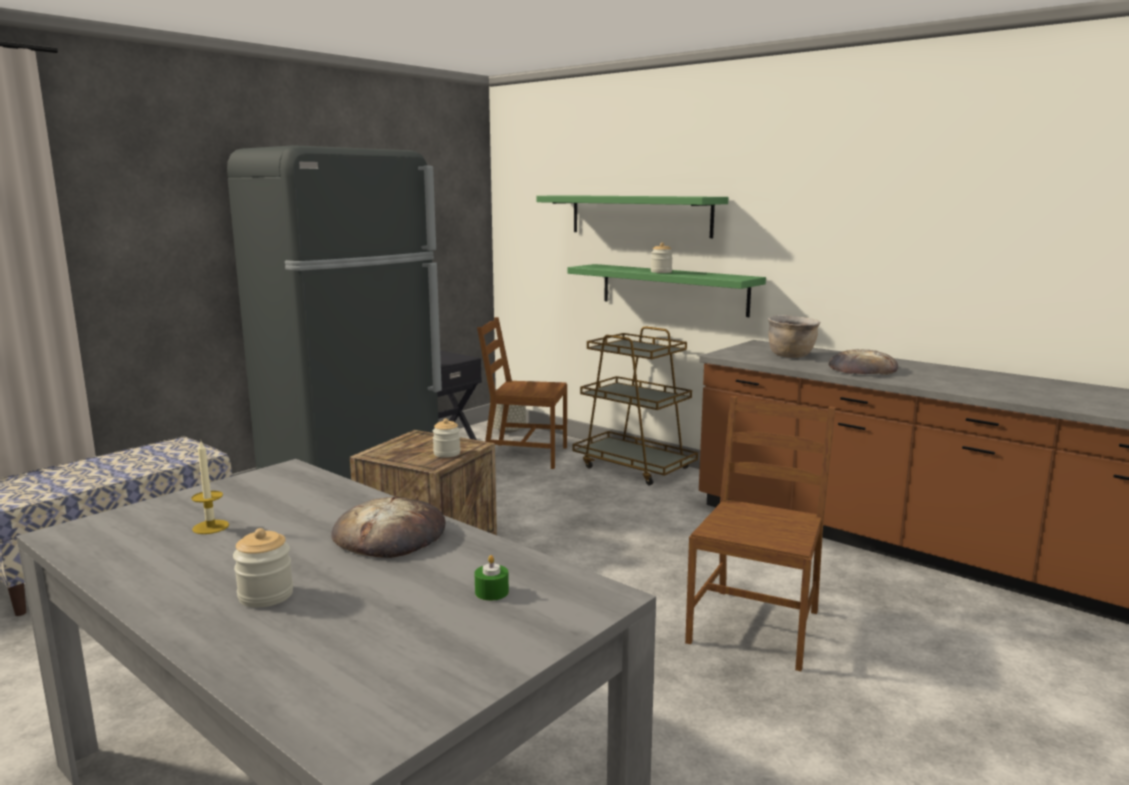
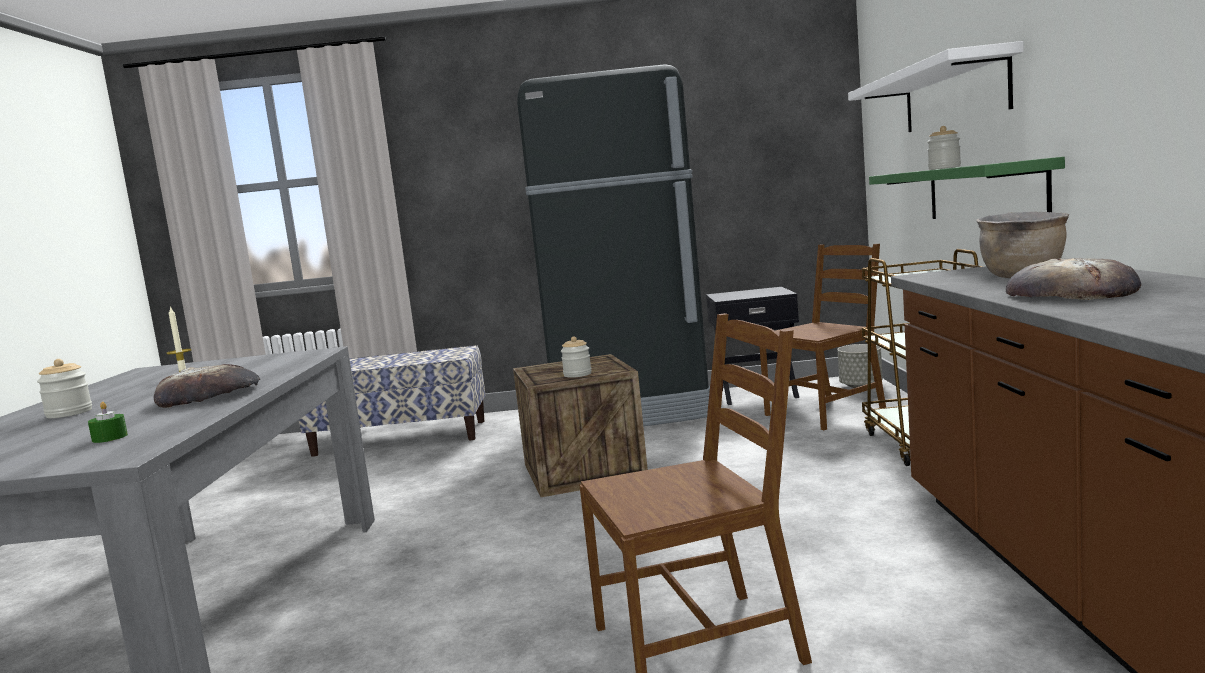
camera: 50 degrees right, 5 degrees down
(524, 455) = (826, 412): brown chair -> brown chair turned 90 degrees clockwise
(639, 215) = (953, 95): green shelf -> white shelf

